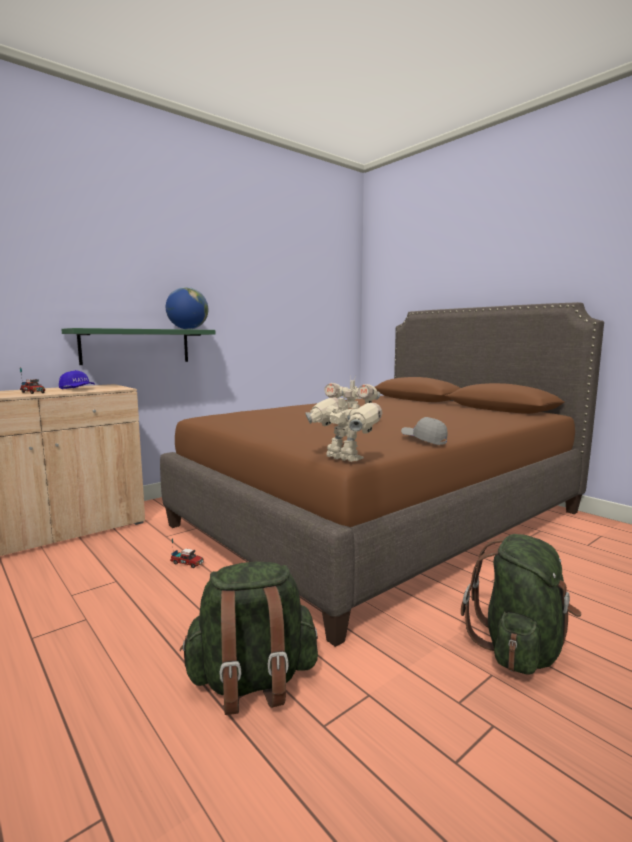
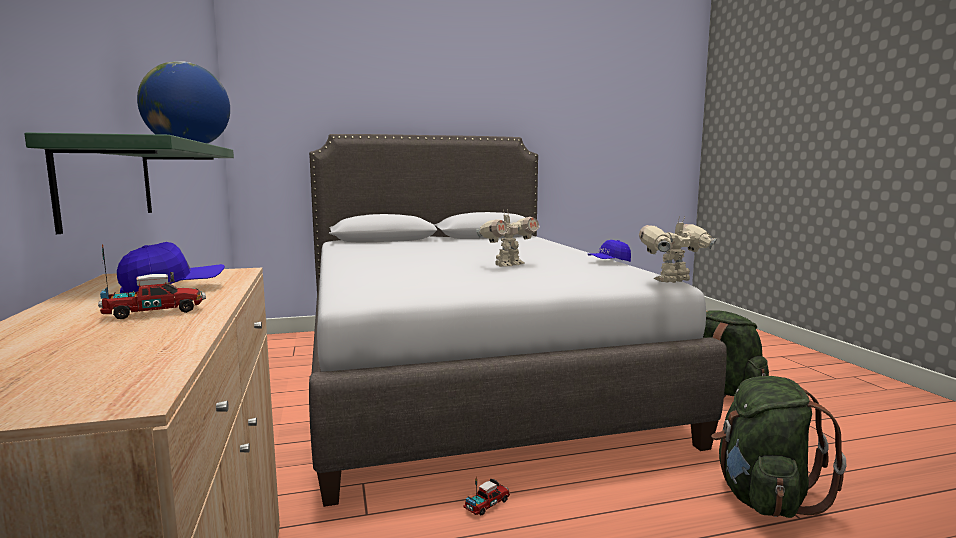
camera: 65 degrees left, 0 degrees up
(380, 518) = (464, 374): brown bed -> grey bed
(424, 440) = (609, 262): grey cap -> blue cap

